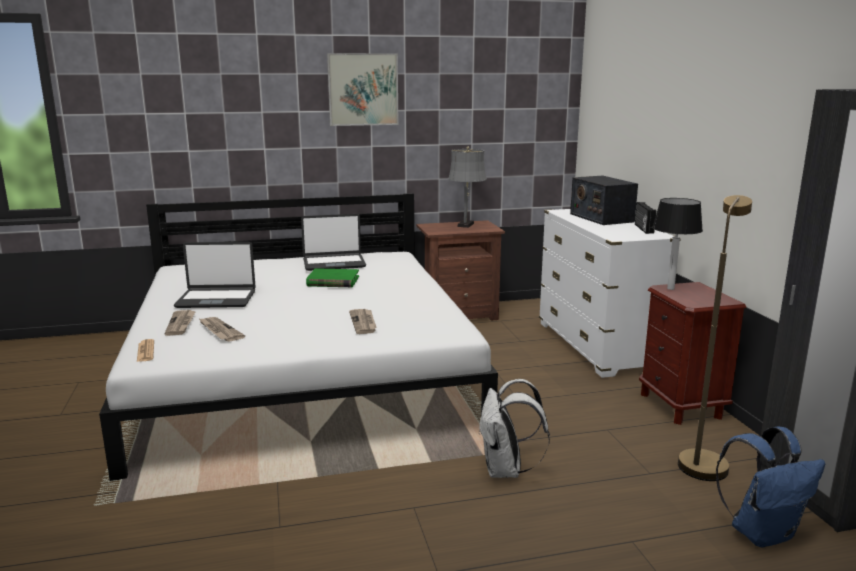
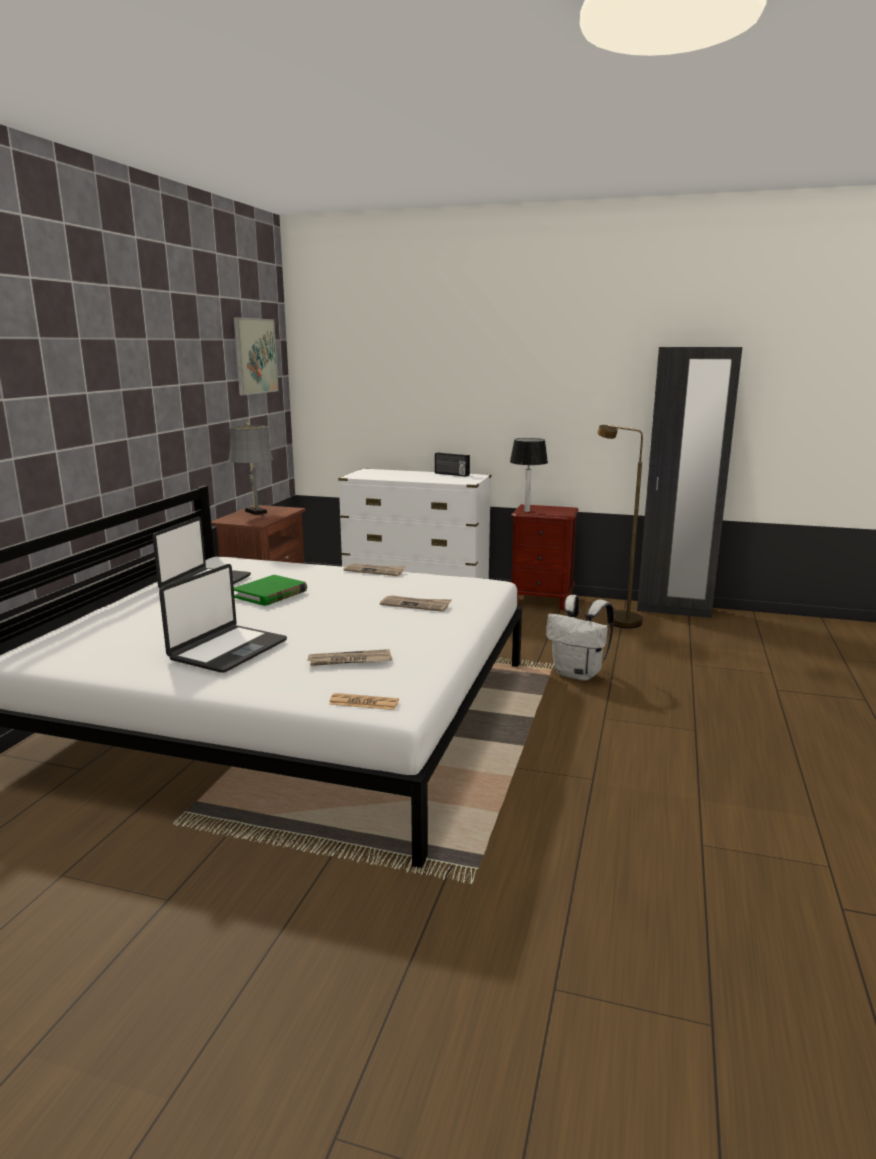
camera: 60 degrees left, 0 degrees up
(181, 324) = (293, 676): newspaper -> newspaper (375, 571)
(363, 89) = (145, 360): picture -> picture (255, 356)
(601, 218) = (398, 474): radio -> none
(762, 532) = (702, 632): blue backpack -> none

